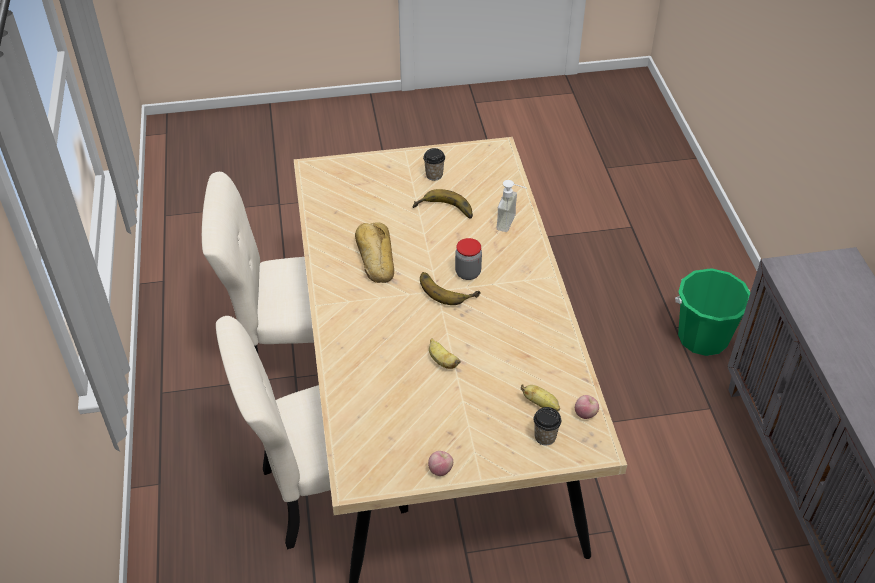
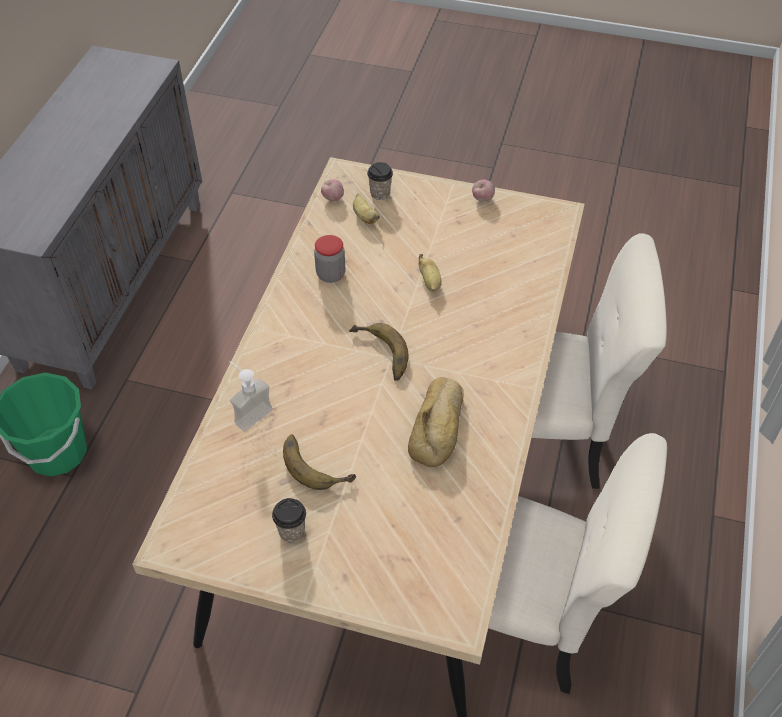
camera: 155 degrees left, 5 degrees up
(468, 273) = (344, 366): jar -> jar (331, 274)

